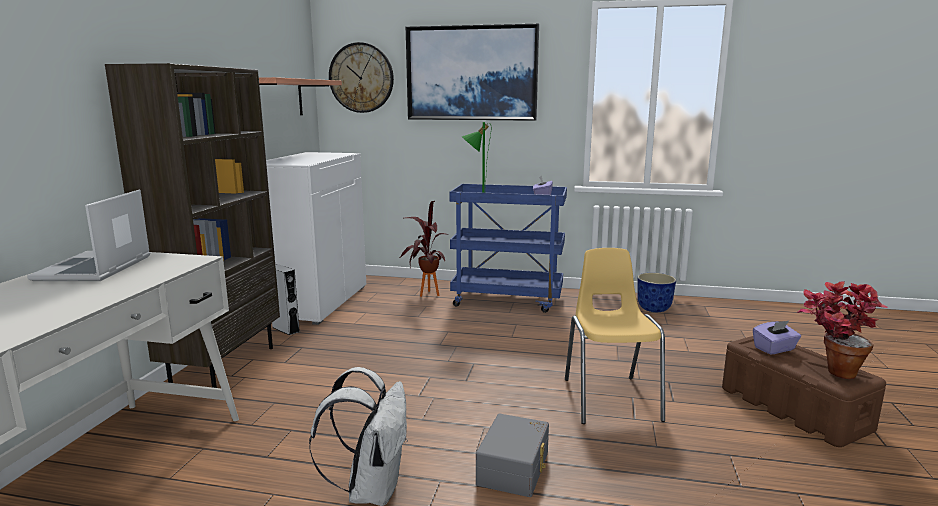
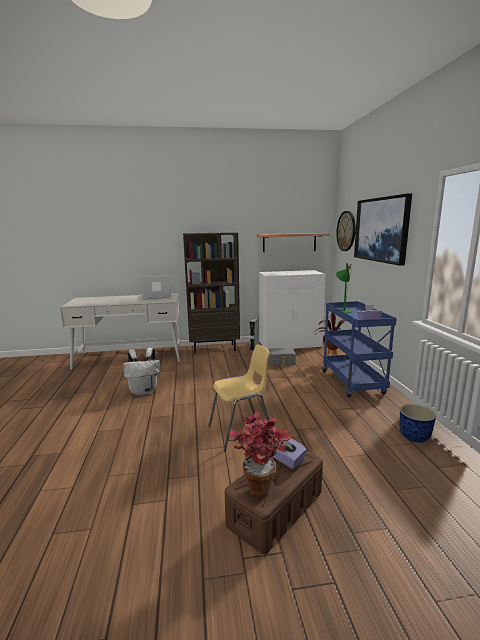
camera: 70 degrees right, 0 degrees up
(515, 468) = (165, 414): grey storage box -> grey storage box (282, 362)

